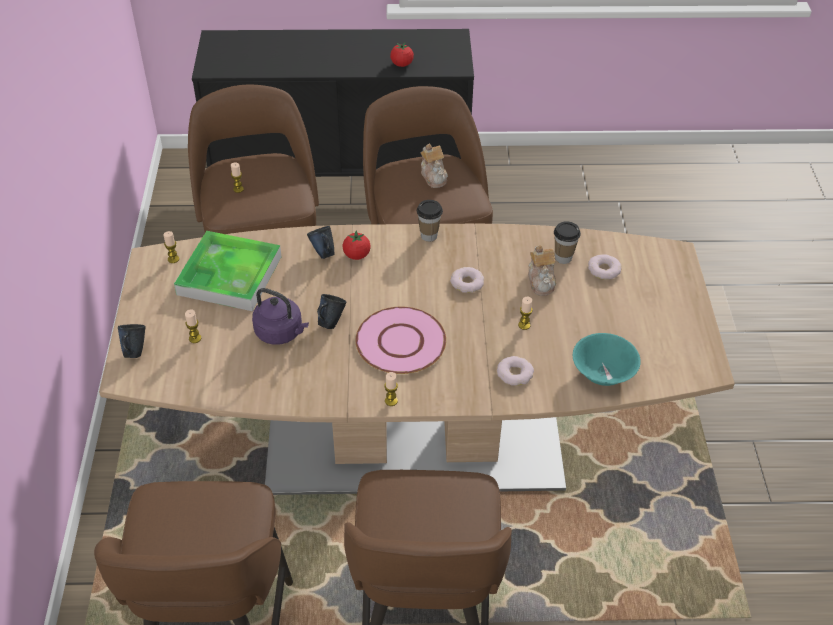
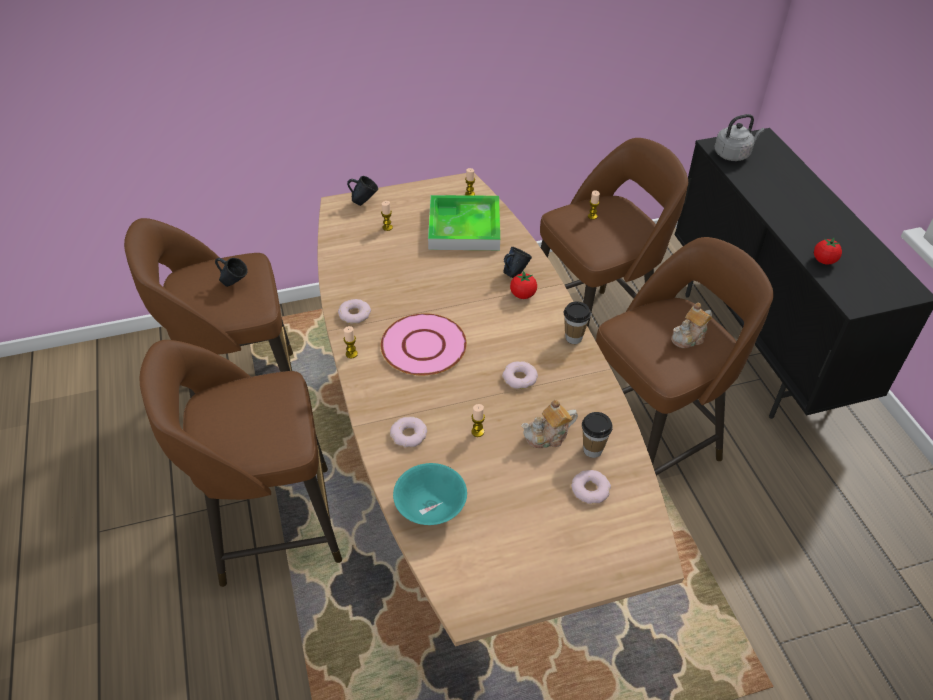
camera: 75 degrees right, 0 degrees up
(229, 63) = (733, 154): none -> grey kettle
(281, 333) = (409, 271): purple kettle -> none
(330, 322) = (432, 297): blue mug -> blue mug (234, 284)
(330, 389) = (354, 314): none -> donut

